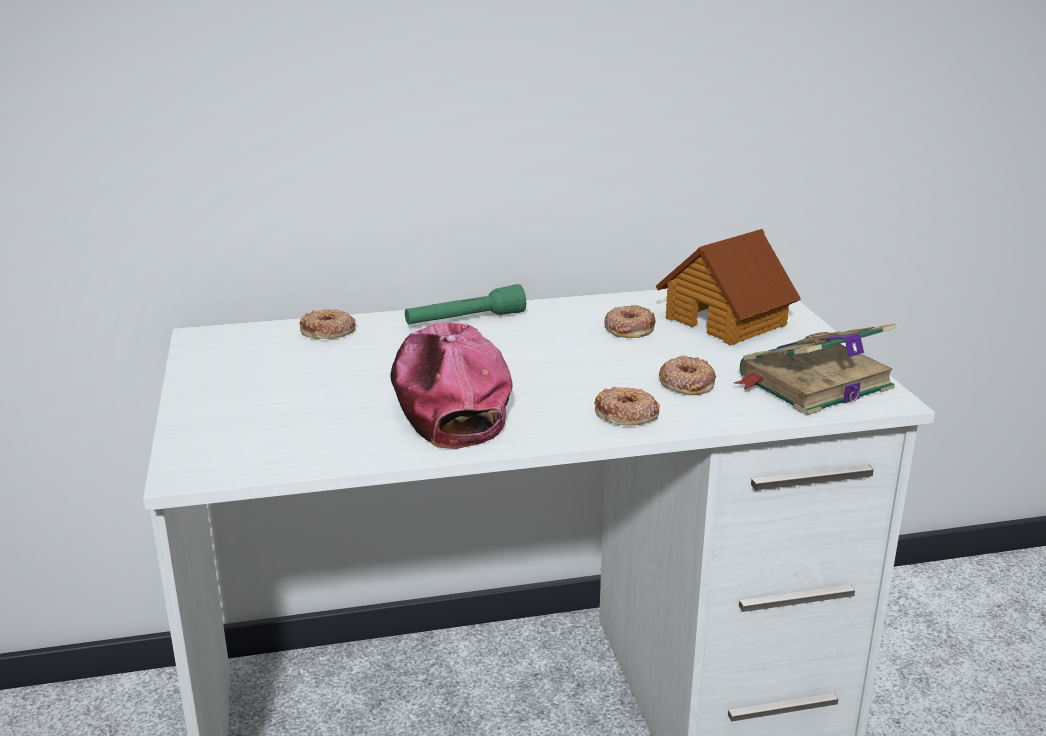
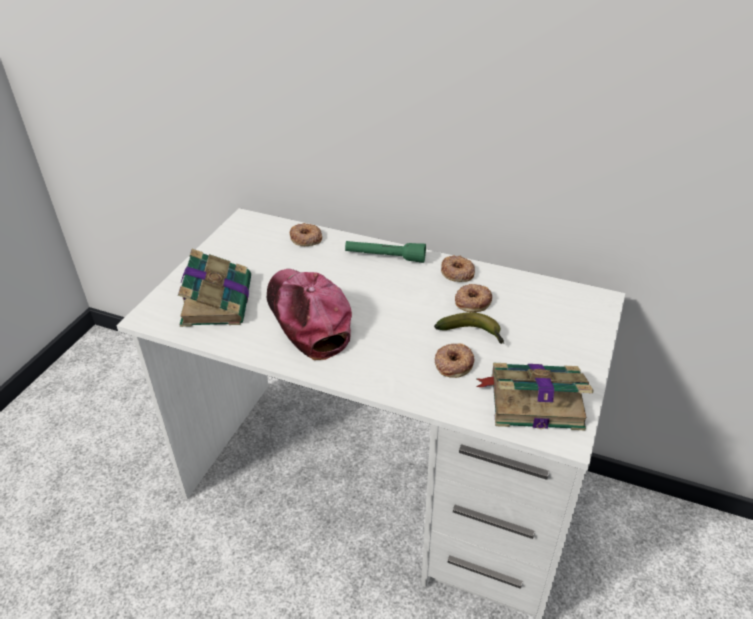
camera: 35 degrees right, 15 degrees up
(282, 422) = (217, 300): none -> book
(445, 400) = (307, 318): cap -> cap turned 45 degrees counterclockwise
(626, 414) = (389, 373): donut -> donut (457, 272)
(671, 353) = (473, 334): none -> banana
(727, 320) = (544, 319): toy house -> none

